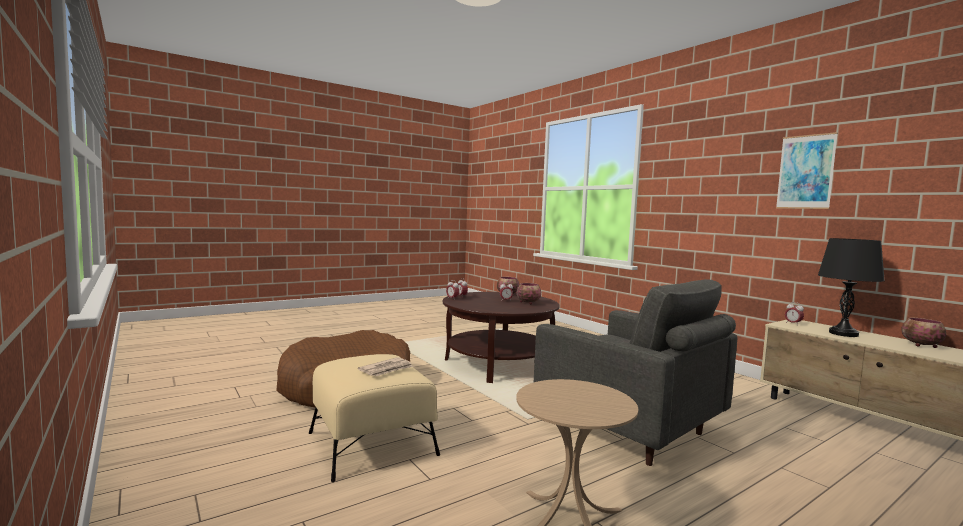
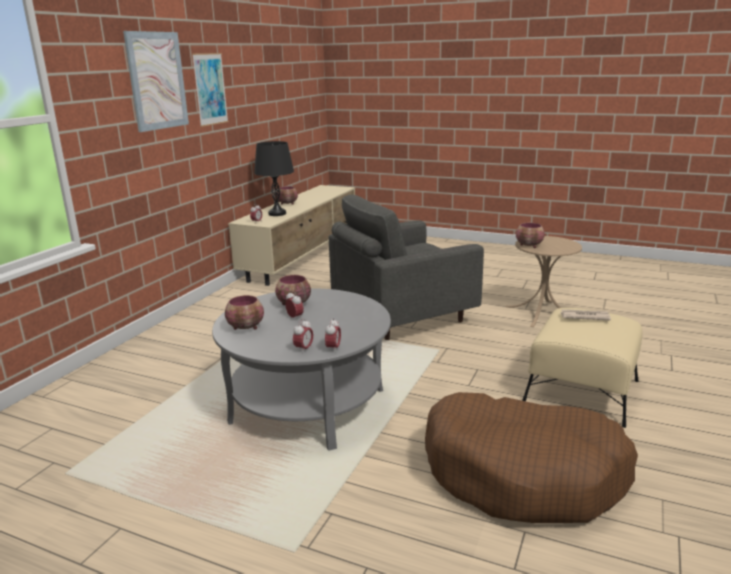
camera: 120 degrees left, 15 degrees up
(498, 364) = (308, 405): brown coffee table -> grey coffee table
(581, 387) = (529, 246): none -> bowl
(629, 429) = (401, 316): grey armchair -> grey armchair turned 135 degrees counterclockwise
(728, 164) = (157, 81): none -> picture

